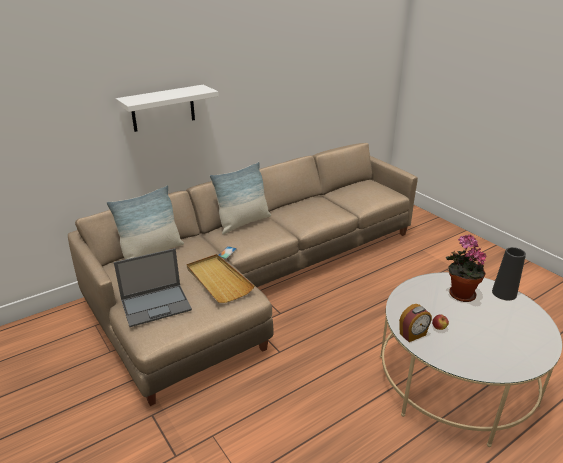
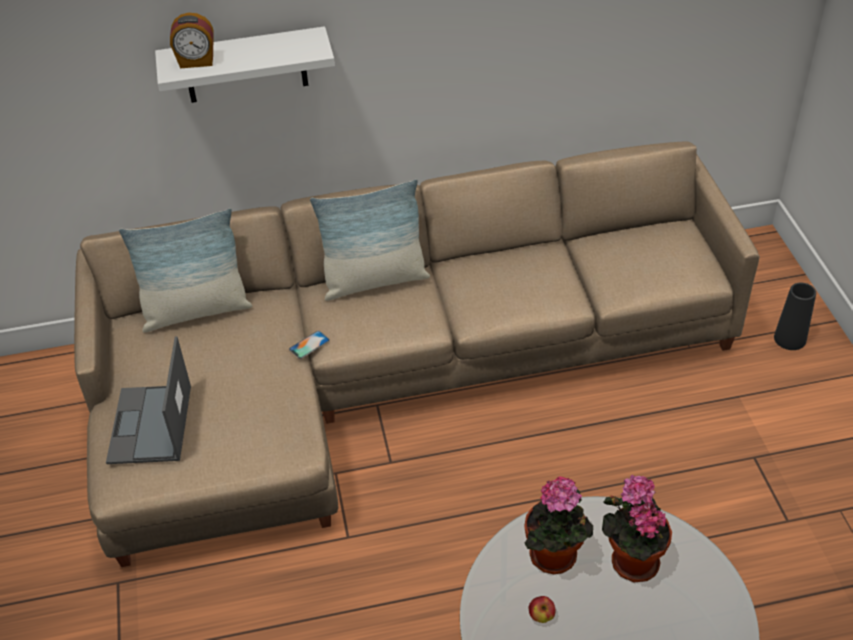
camera: 25 degrees right, 15 degrees up
(157, 305) = (150, 425): laptop -> laptop turned 90 degrees clockwise
(218, 280) = (262, 403): beige tray -> none
(413, 335) = (489, 614): alarm clock -> alarm clock (196, 62)
(424, 303) = (555, 559): none -> potted plant
(504, 293) = (715, 584): black vase -> black vase (790, 339)

